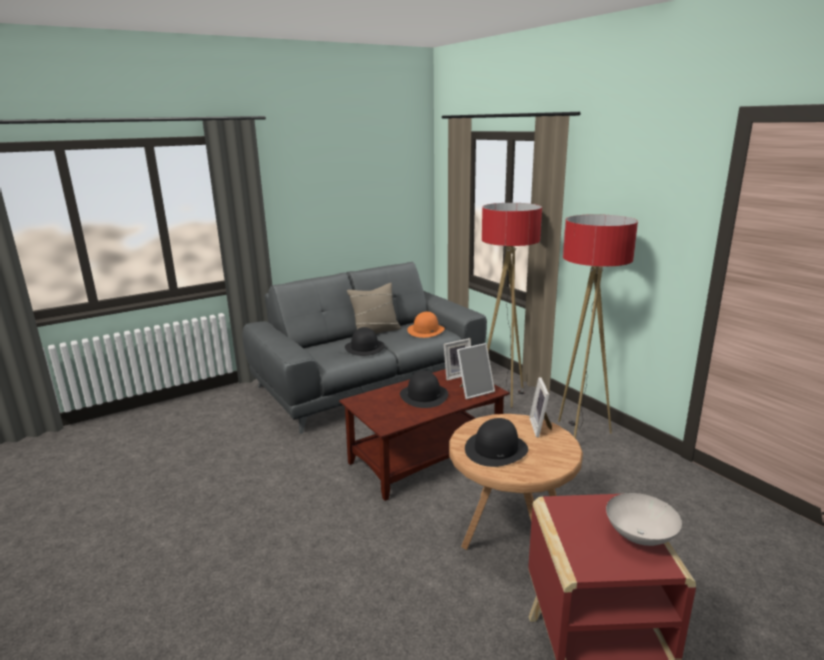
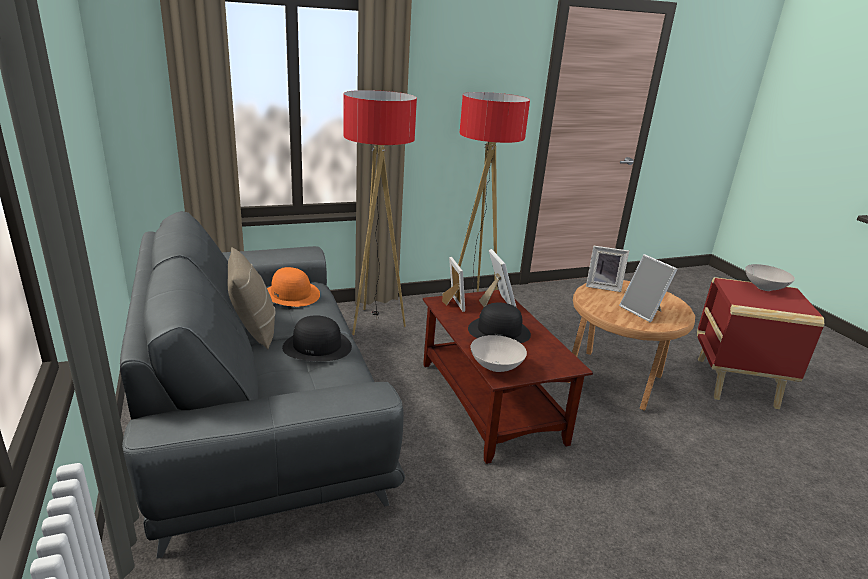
camera: 80 degrees left, 5 degrees up
(367, 398) = (495, 367): none -> white bowl
(496, 449) = (643, 312): black hat -> picture frame

